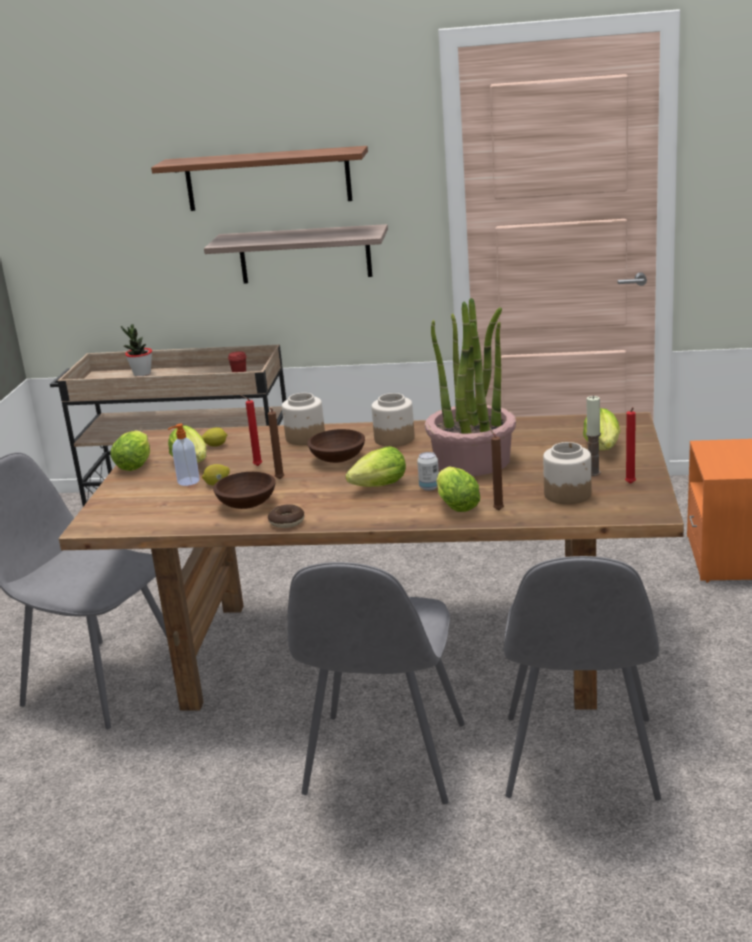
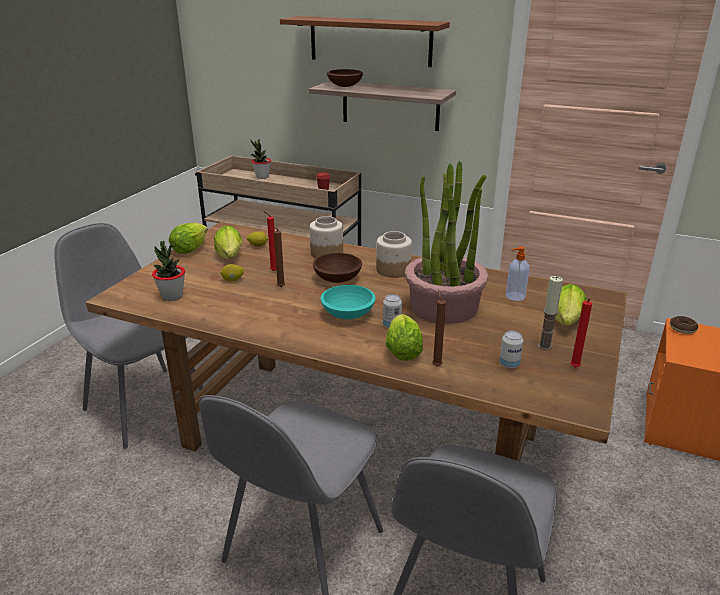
camera: 15 degrees right, 5 degrees up
(160, 512) = (172, 296): none -> potted plant
(187, 481) = (214, 273): soap dispenser -> soap dispenser (514, 296)
(246, 504) = (238, 305): brown bowl -> brown bowl (344, 86)
(286, 522) = (255, 331): donut -> donut (682, 329)
(376, 487) = (349, 314): lettuce -> turquoise bowl
(567, 494) = (509, 364): jar -> can

